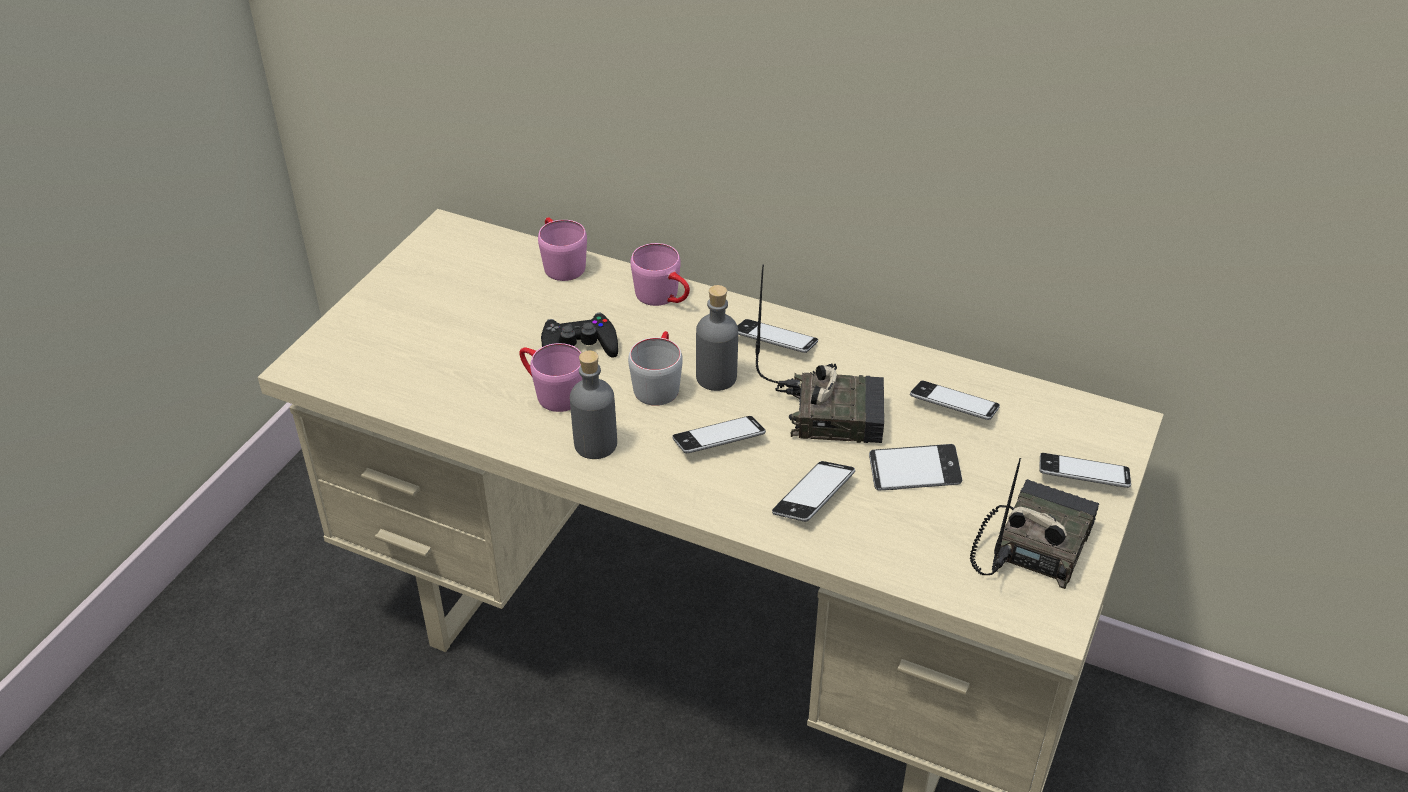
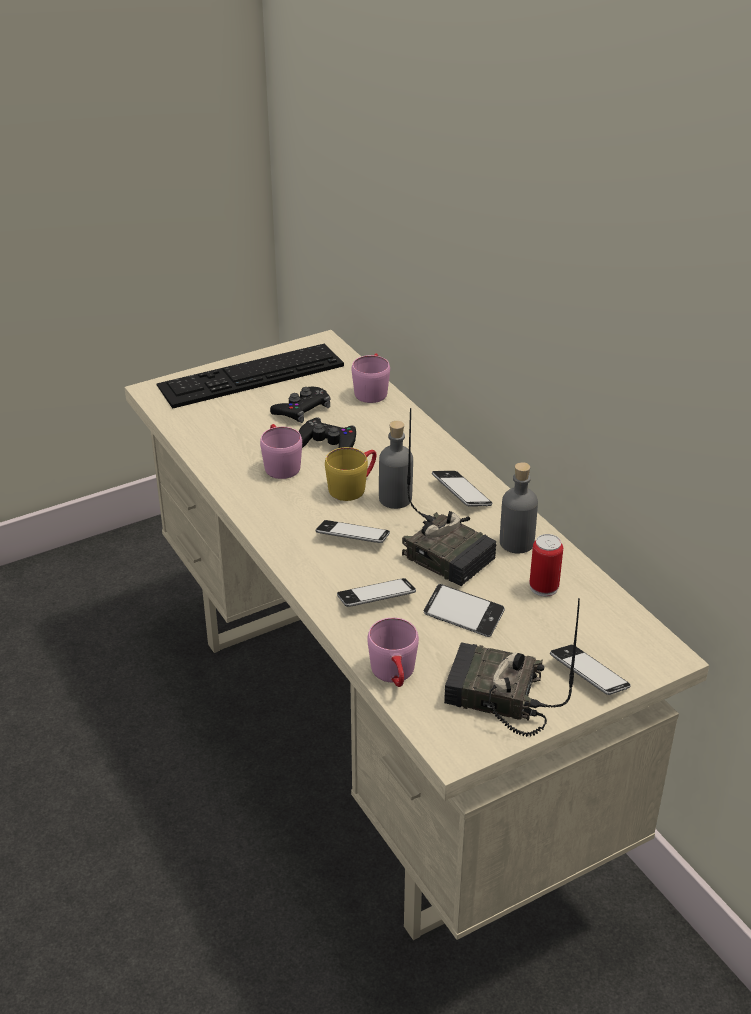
camera: 35 degrees right, 5 degrees down
(403, 299) = (251, 375): none -> keyboard
(507, 318) = (302, 410): none -> black game controller
(595, 444) = (272, 505): grey bottle -> grey bottle (516, 543)
(658, 383) = (353, 486): grey mug -> yellow mug
(664, 297) = (416, 437): pink mug -> pink mug (395, 675)
(953, 406) = (544, 587): phone -> can
(1032, 545) = (495, 698): radio -> radio turned 135 degrees counterclockwise

